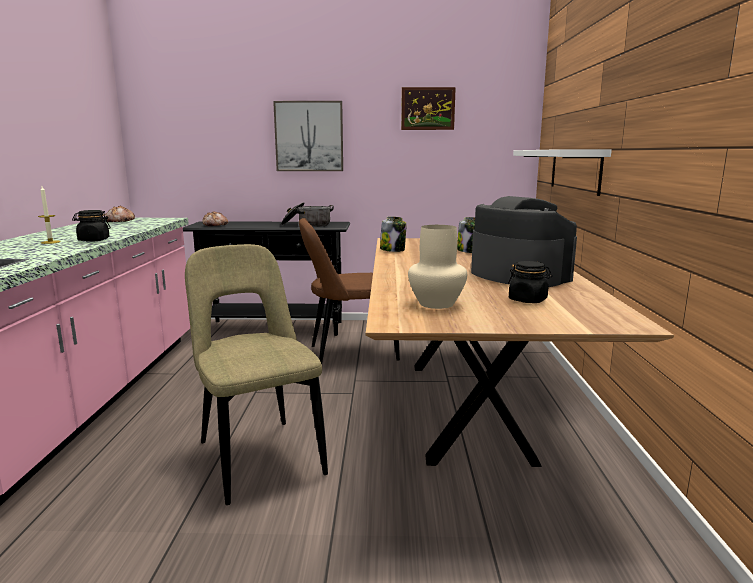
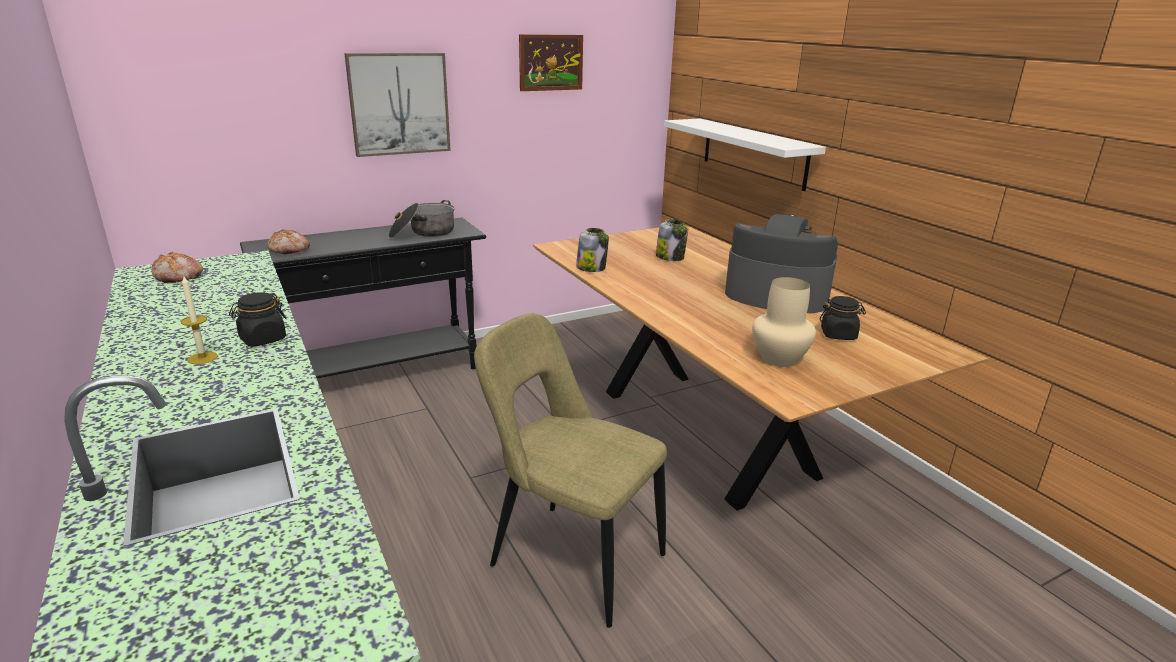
camera: 30 degrees left, 10 degrees up
(348, 353) = (518, 392): brown chair -> none

